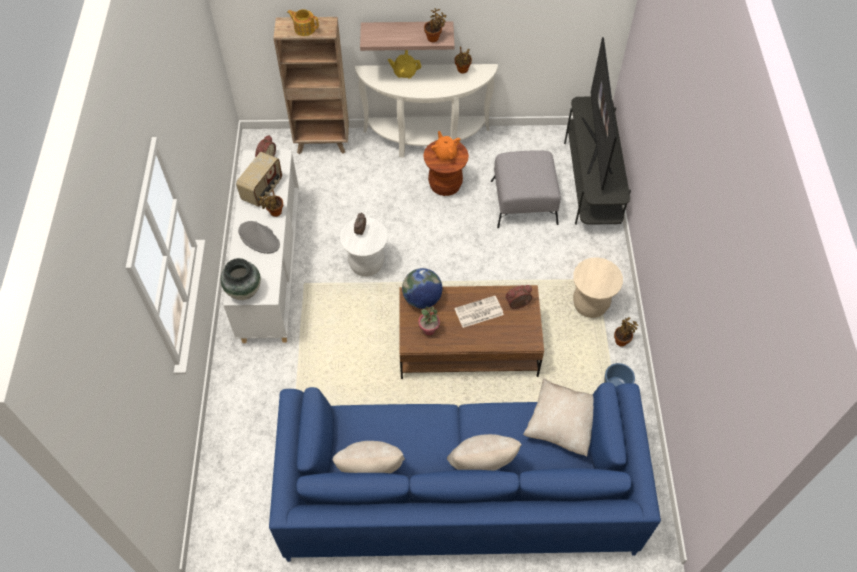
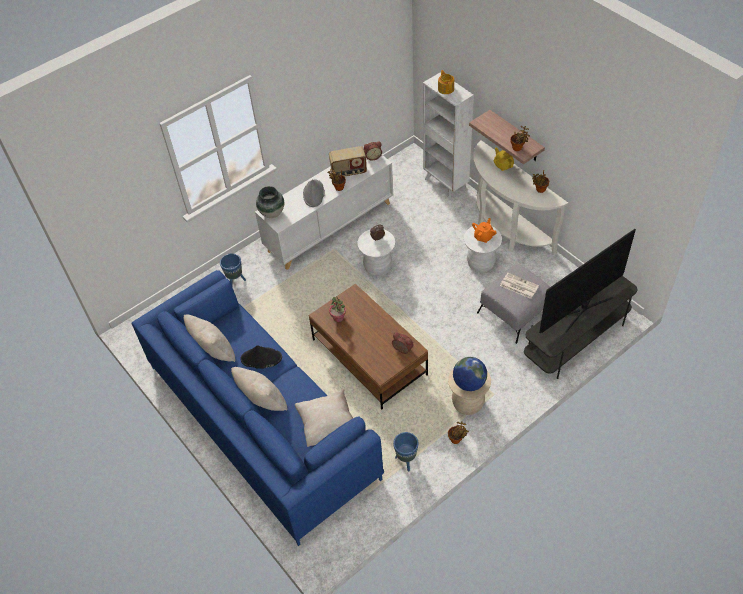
camera: 55 degrees right, 5 degrees down
(251, 400) = (235, 281): none -> blue planter
(323, 143) = (445, 184): brown bookcase -> white bookcase
(422, 299) = (357, 300): globe -> globe (469, 383)
(424, 431) = (261, 358): none -> black hat
(445, 185) = (481, 263): brown stool -> white stool
(478, 312) = (375, 333): newspaper -> newspaper (518, 286)

